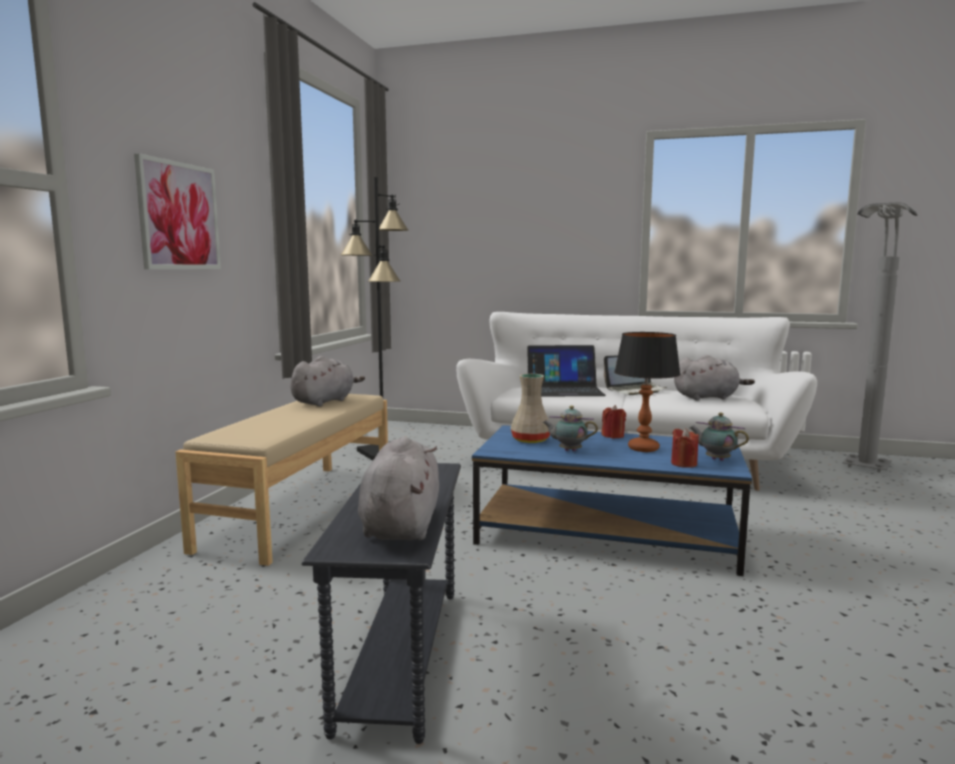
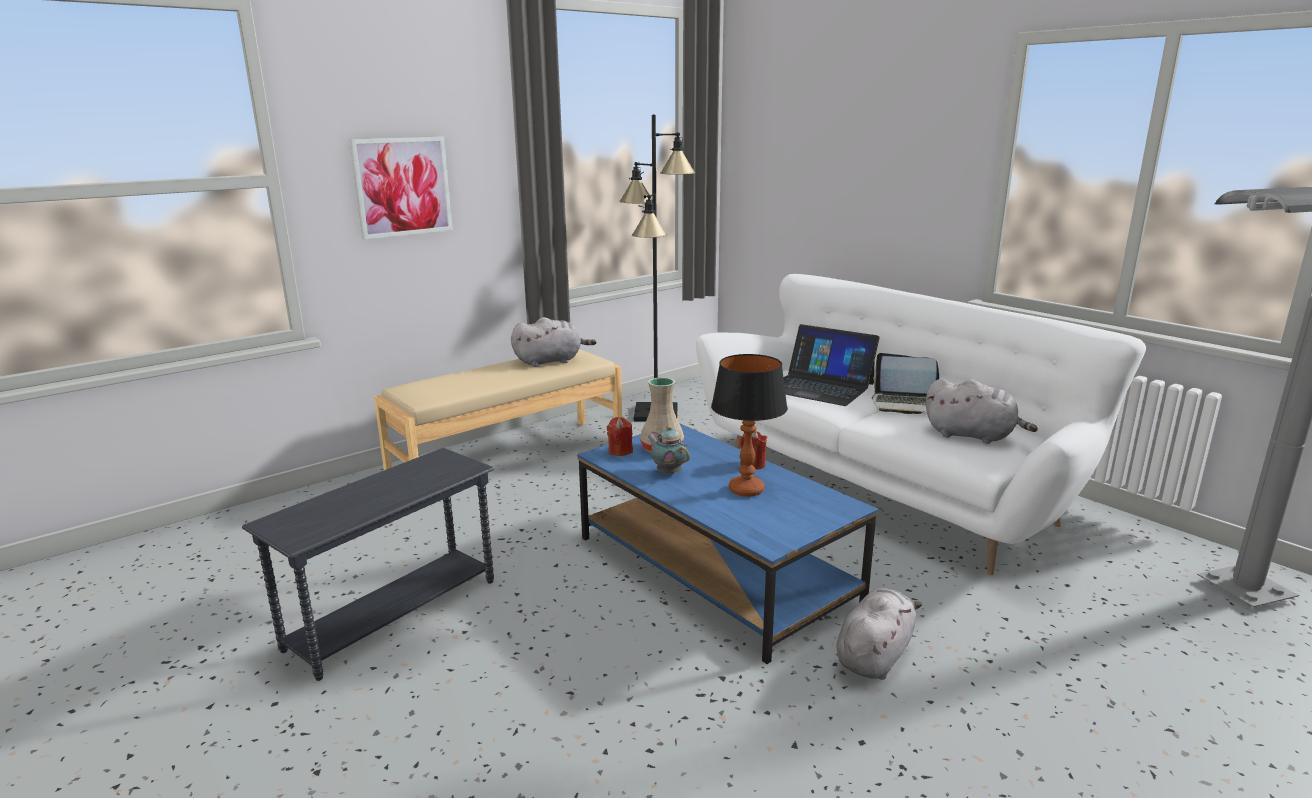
camera: 35 degrees right, 10 degrees up
(401, 524) = (339, 515): grey plush toy -> grey plush toy (874, 655)
(684, 464) = (742, 521): red candle -> red candle (620, 451)
(715, 459) = (789, 526): teapot -> none

